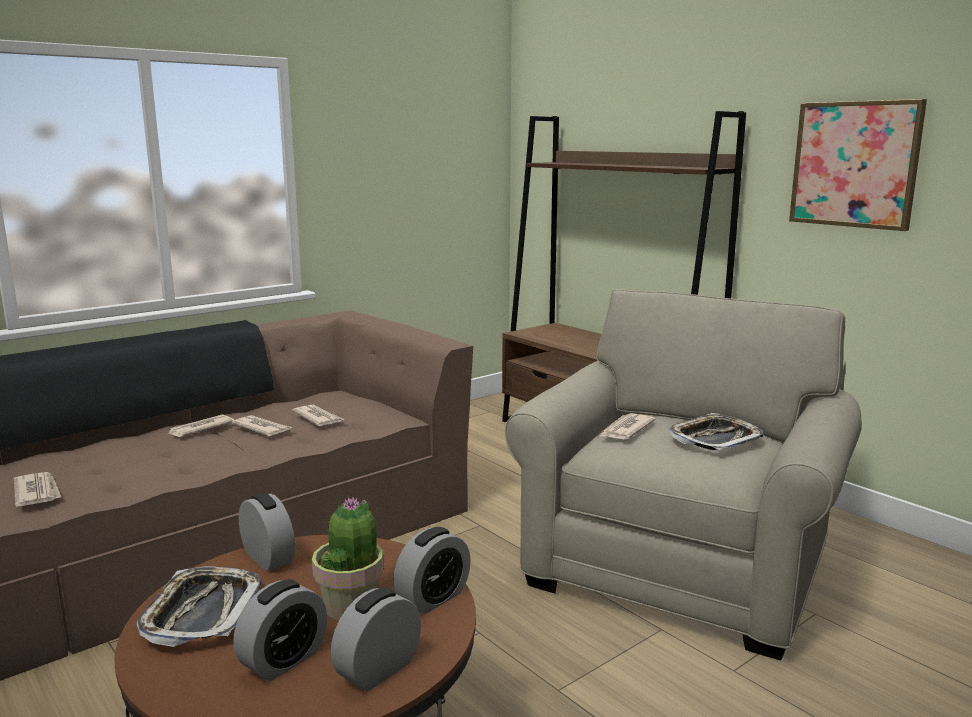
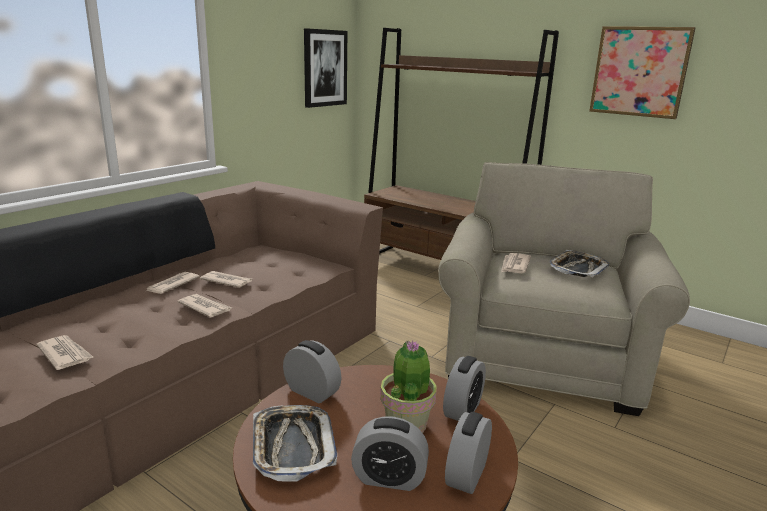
camera: 15 degrees left, 5 degrees up
(284, 660) = (389, 478): alarm clock -> alarm clock turned 75 degrees clockwise
(318, 418) = (266, 269): newspaper -> newspaper (205, 307)
(461, 169) = (325, 68): none -> picture

